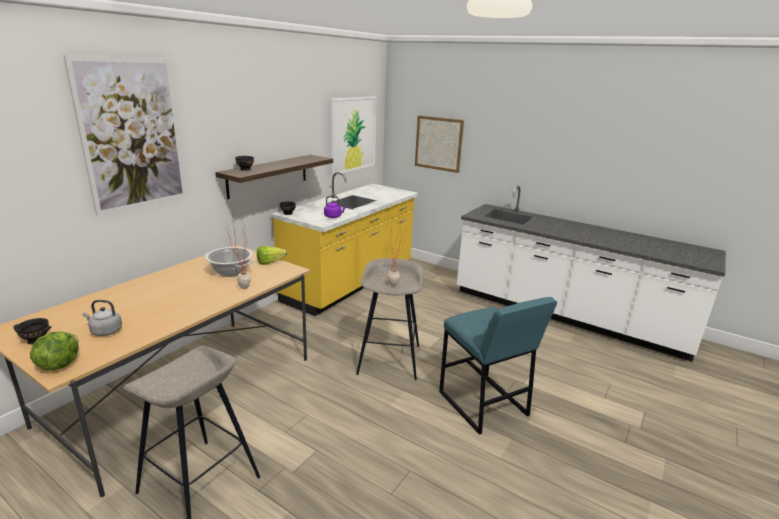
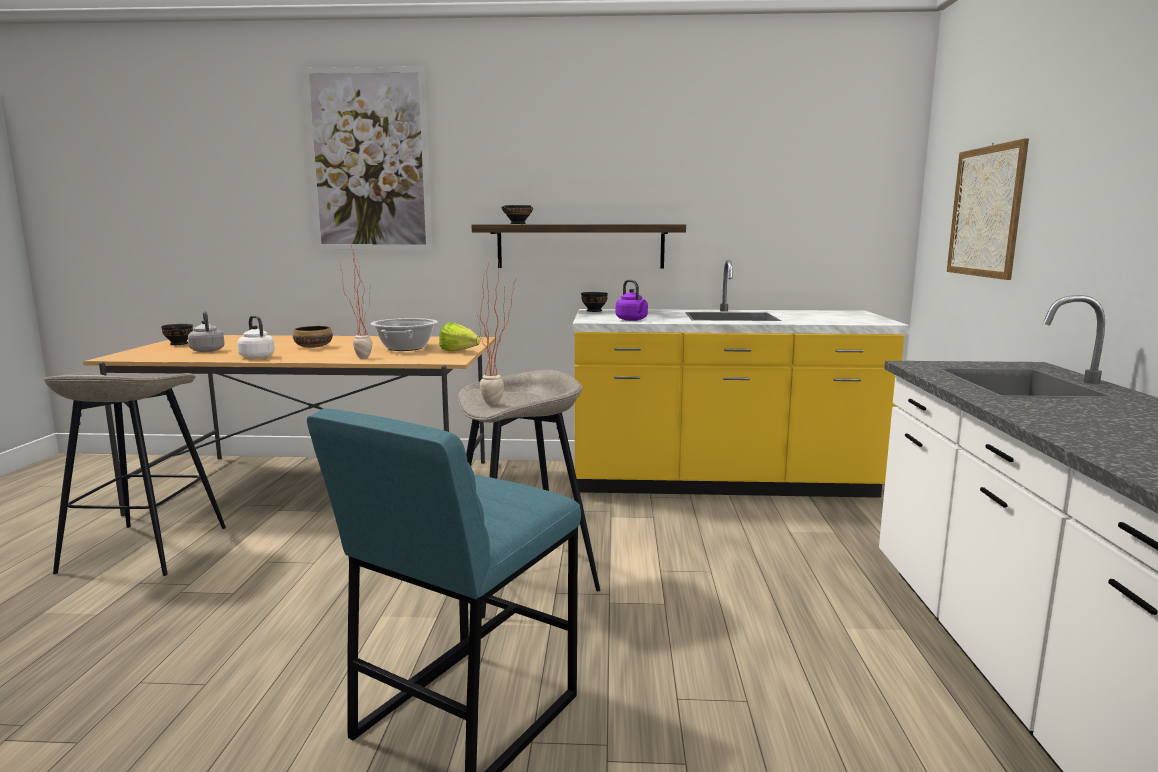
camera: 60 degrees right, 10 degrees down
(59, 364) = (132, 354): lettuce -> none
(169, 294) = (314, 347): none -> bowl
(176, 317) = (256, 357): none -> white kettle
(352, 134) = (804, 199): picture -> none

